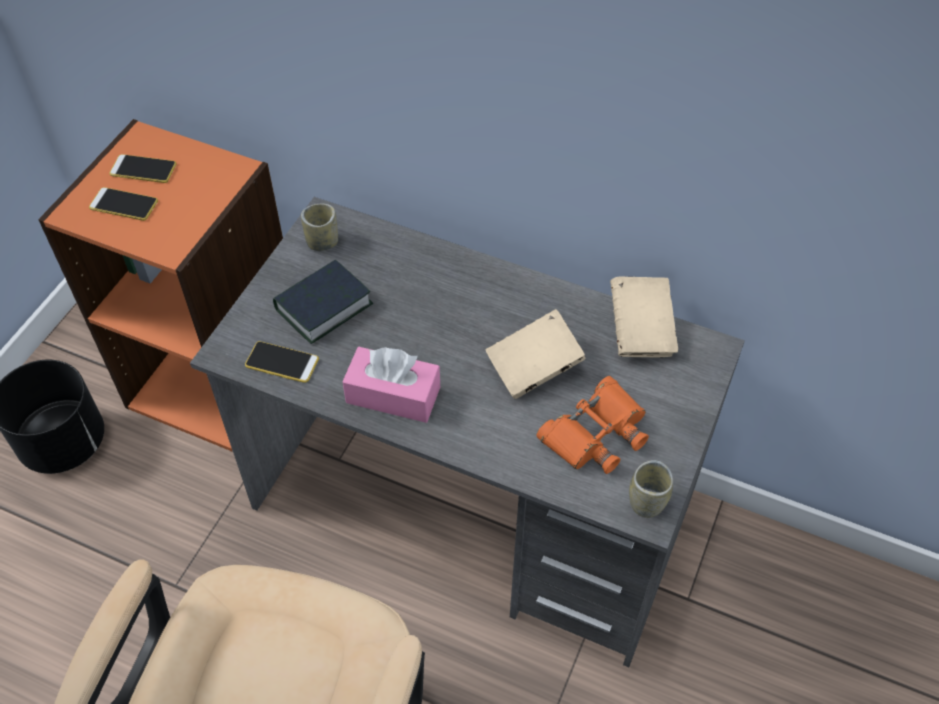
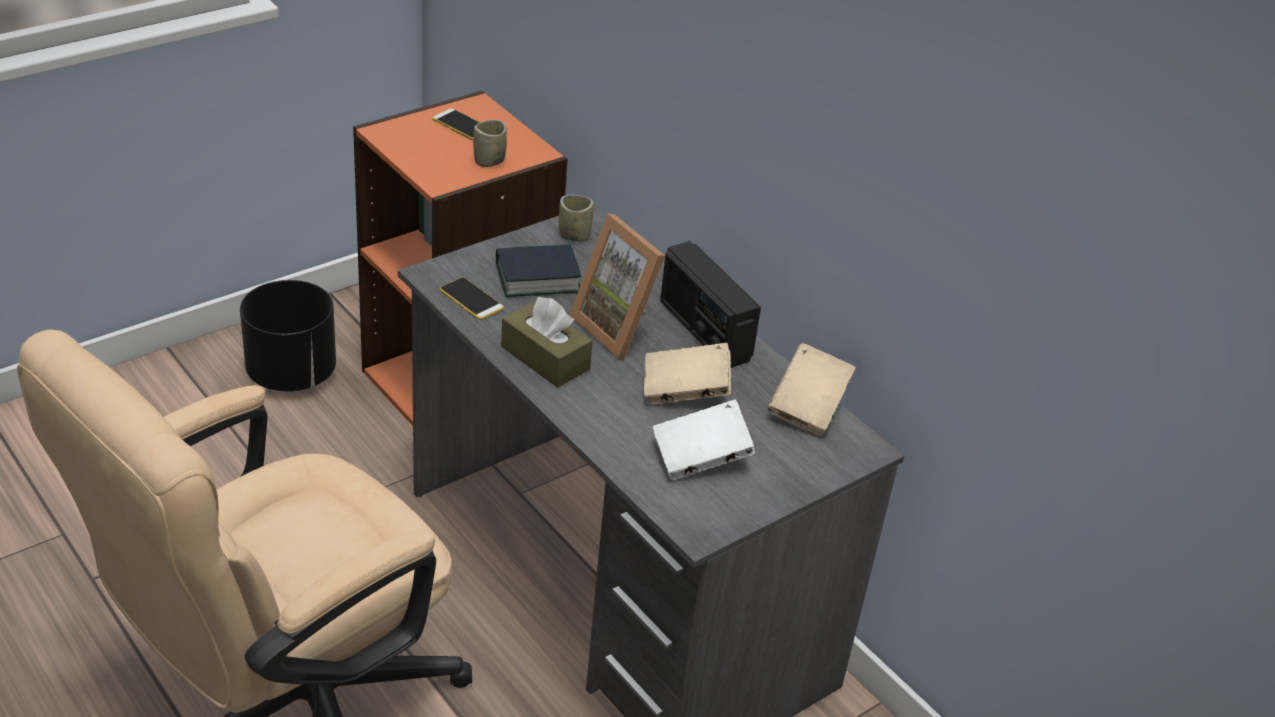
camera: 25 degrees right, 15 degrees down
(124, 204) = (427, 141): phone -> none
(393, 395) = (545, 358): pink tissue box -> brown tissue box
(433, 325) = (620, 327): none -> picture frame
(503, 292) = (704, 330): none -> radio
(595, 433) = (700, 458): orange binoculars -> white book
(647, 502) = (704, 522): cup -> cup (489, 161)

